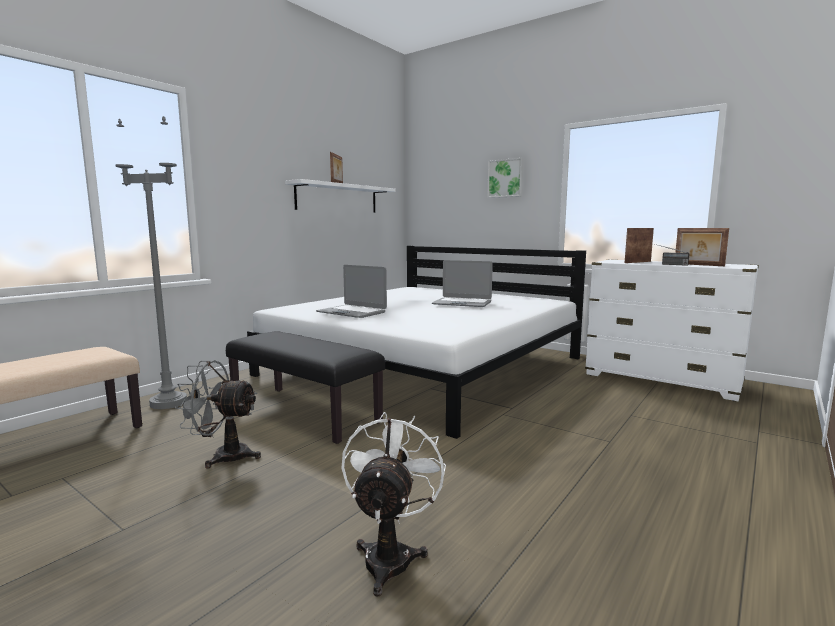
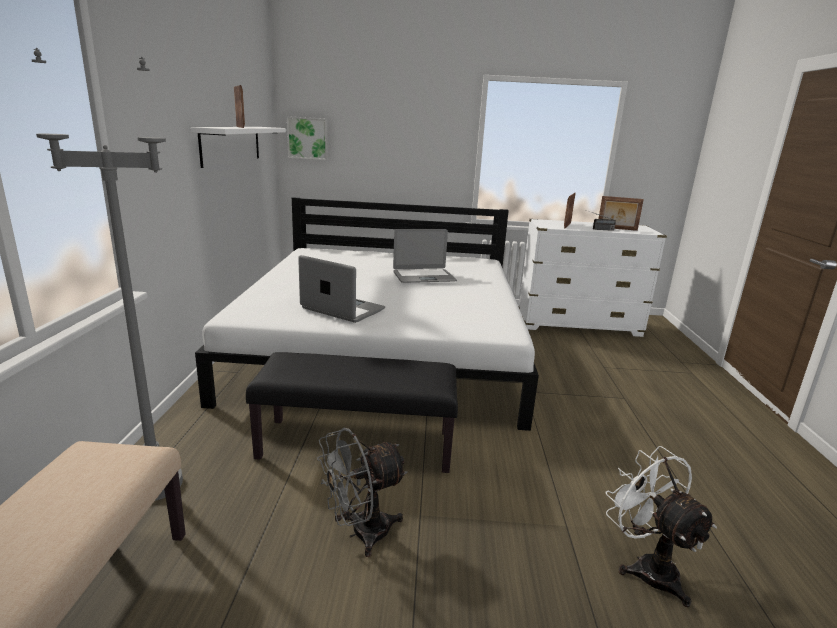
camera: 35 degrees left, 10 degrees up
(351, 312) = (342, 309): laptop -> laptop turned 150 degrees counterclockwise
(506, 178) = (415, 125): picture -> picture (308, 138)

